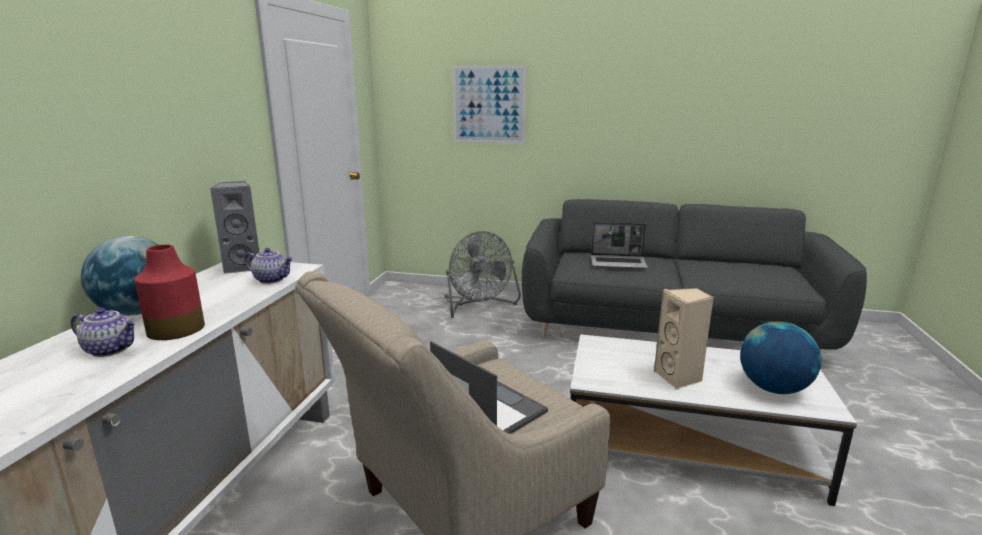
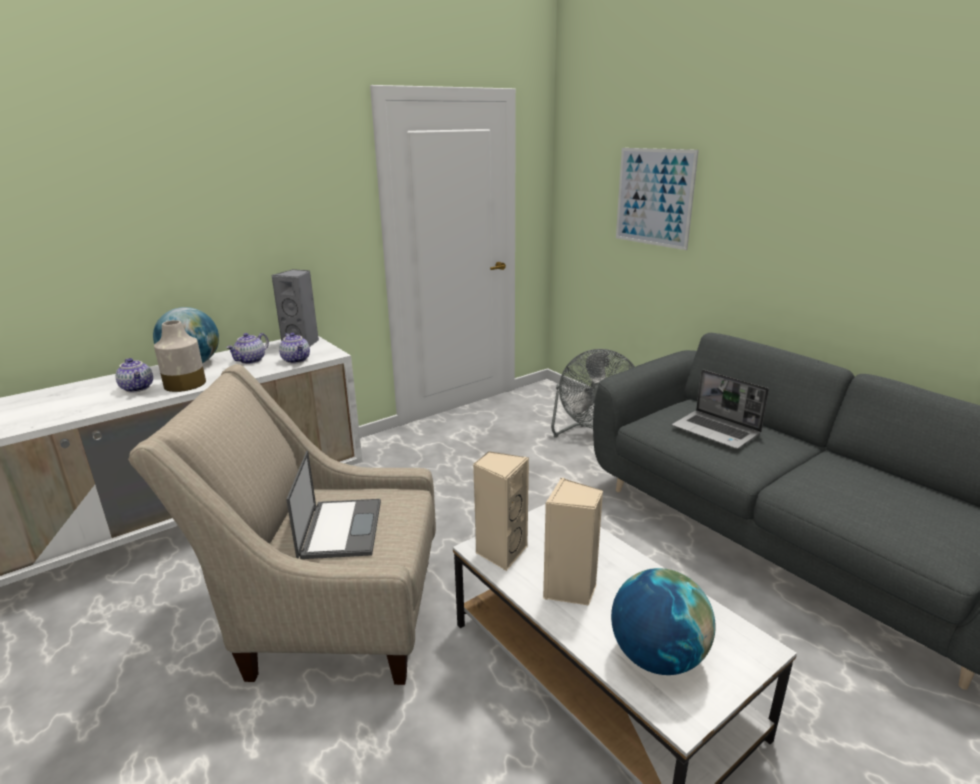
camera: 40 degrees right, 5 degrees up
(177, 328) = (185, 384): red vase -> beige vase
(214, 292) = (251, 360): none -> teapot
(605, 377) = (500, 552): none -> beige speaker

